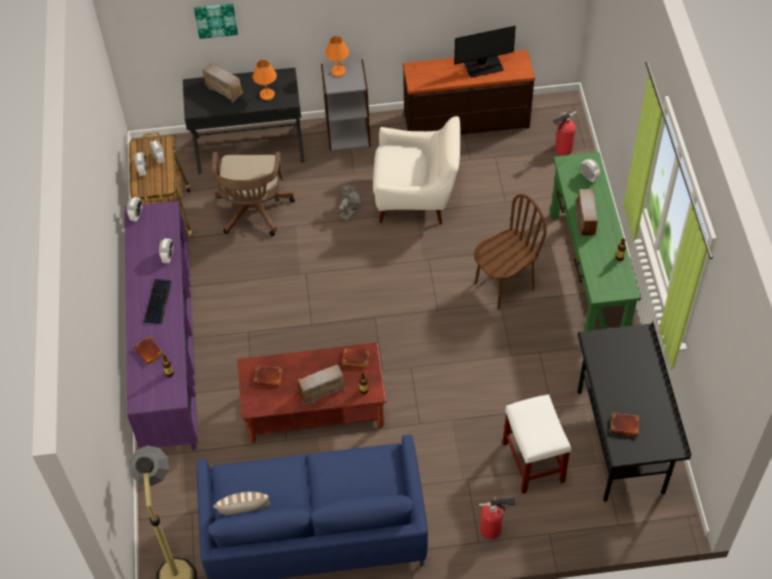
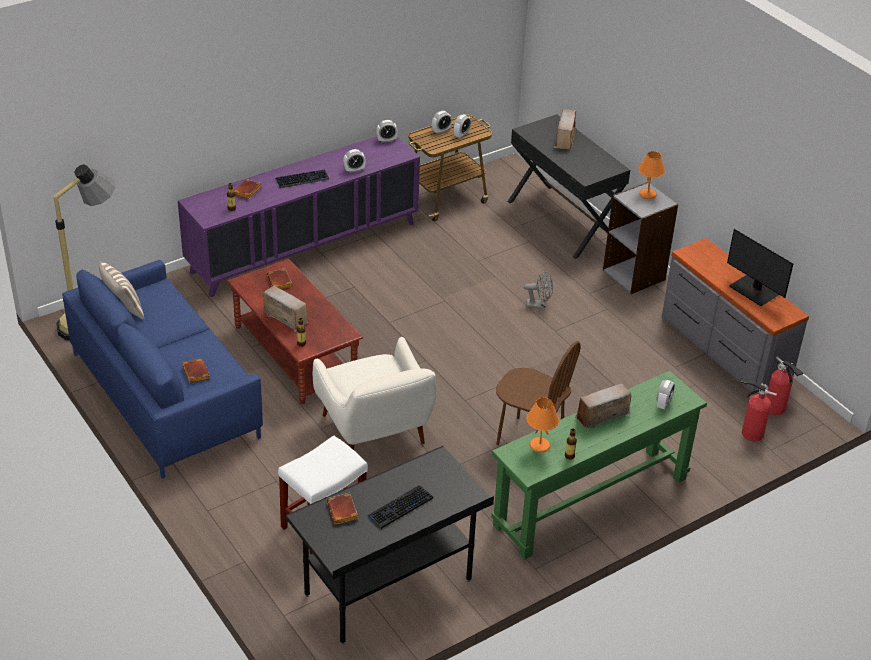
camera: 60 degrees right, 15 degrees down
(216, 19) = (595, 69): picture -> none
(253, 212) = (490, 247): brown office chair -> none
(267, 95) = (580, 164): orange table lamp -> orange table lamp (539, 446)
(355, 359) = (333, 328): brown book -> brown book (195, 373)
(416, 198) = (592, 344): white armchair -> white armchair (375, 433)
(466, 121) = (723, 350): brown dresser -> grey dresser
(493, 529) = (227, 517): fire extinguisher -> fire extinguisher (776, 409)
(636, 386) = (400, 507): none -> keyboard

